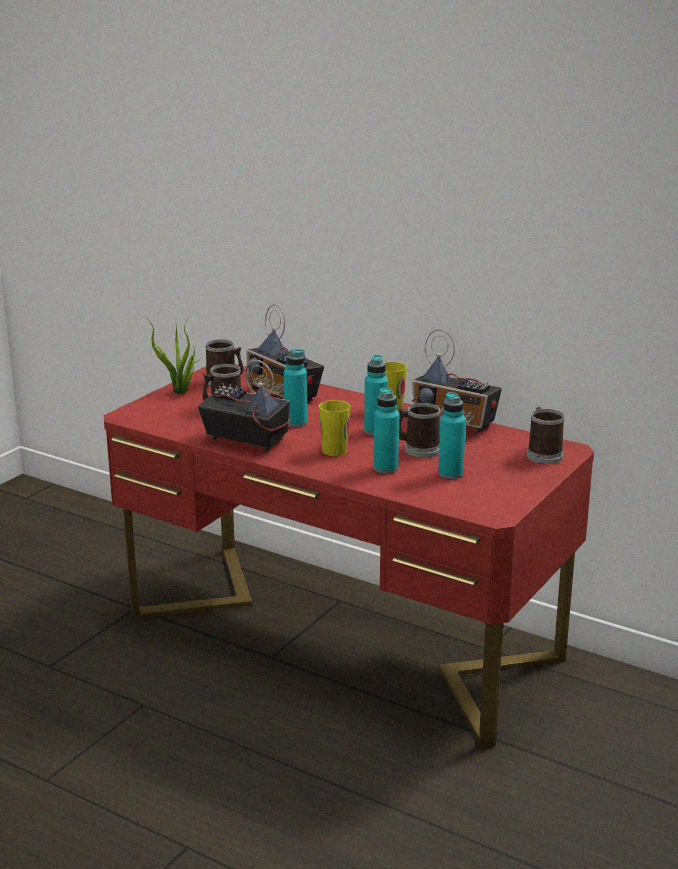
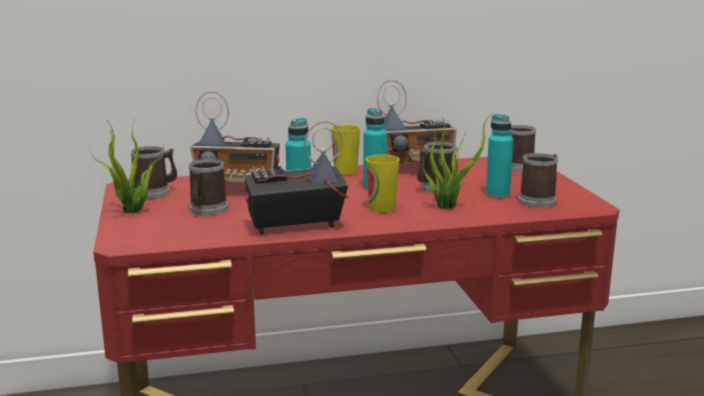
camera: 45 degrees left, 5 degrees down
(385, 468) = (449, 206): turquoise bottle -> potted plant
(469, 492) = (539, 200): none -> mug

